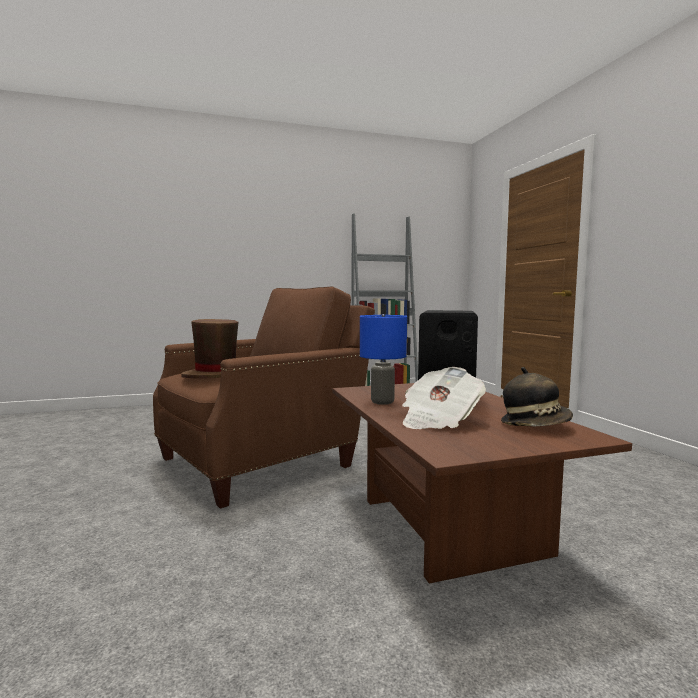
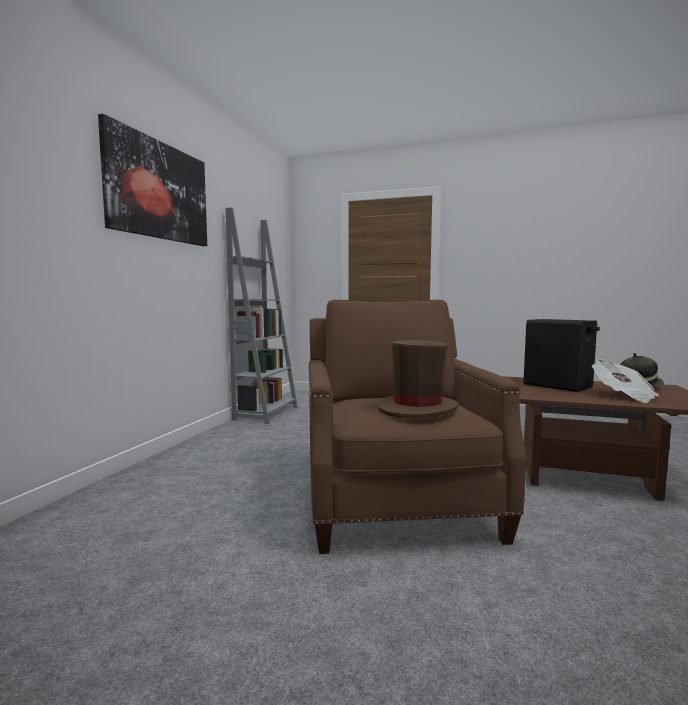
camera: 55 degrees left, 0 degrees up
(275, 214) = (159, 191): none -> picture
(383, 402) = (561, 396): blue table lamp -> none

